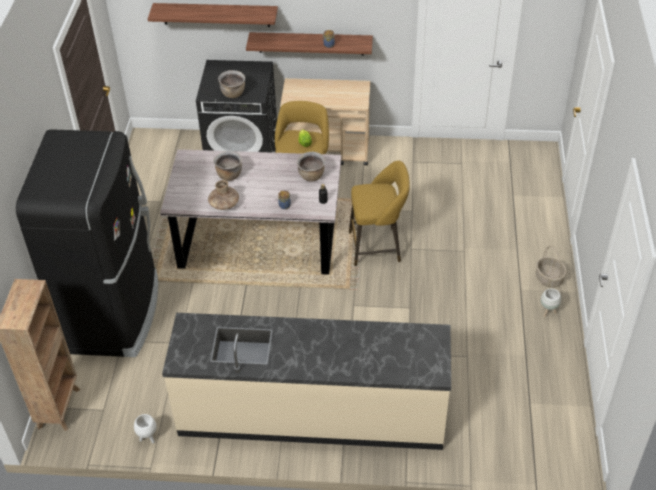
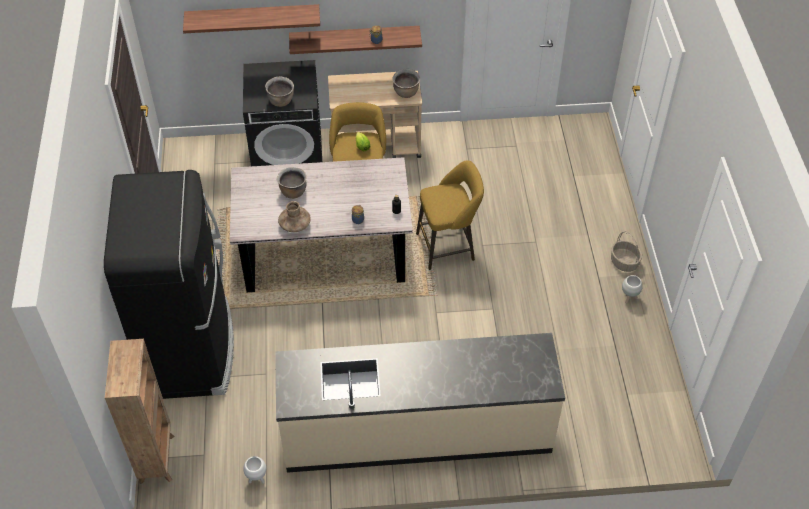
camera: 10 degrees left, 5 degrees up
(311, 176) = (379, 185): brown cooking pot -> brown cooking pot (406, 93)

